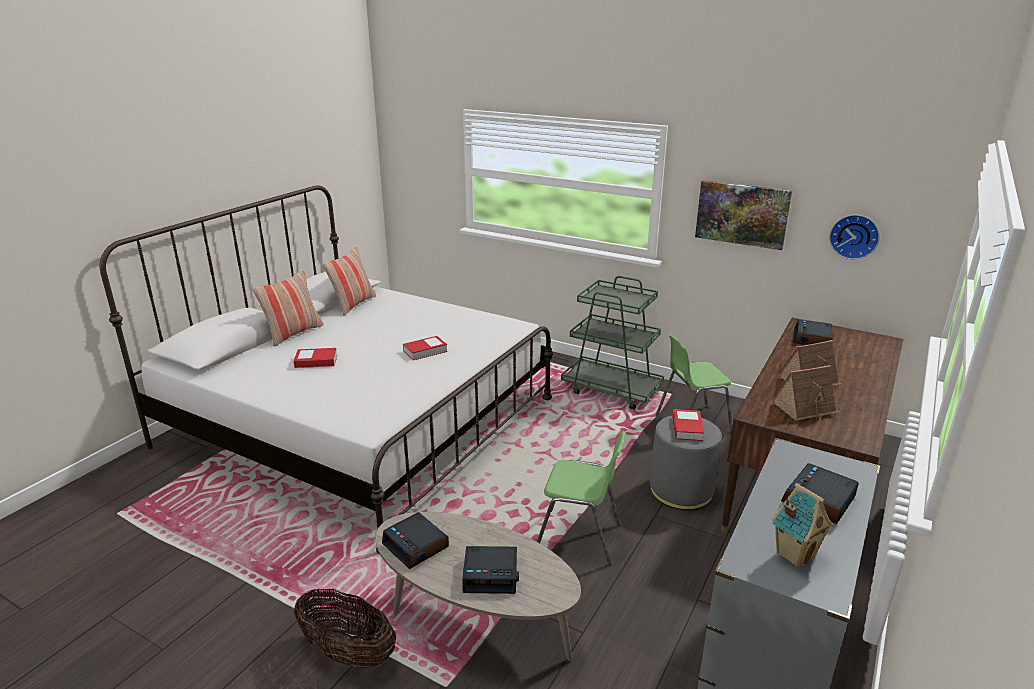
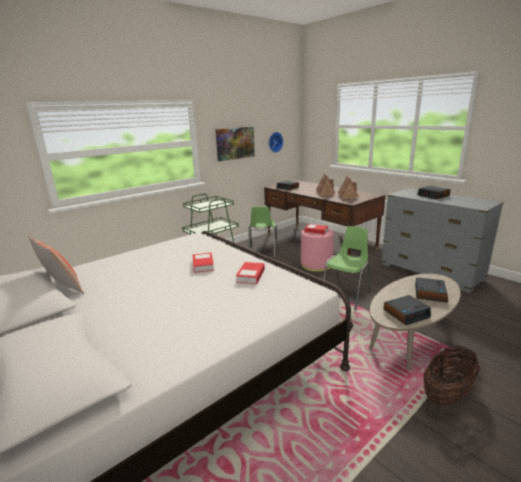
camera: 70 degrees left, 5 degrees down
(293, 333) = (88, 323): pillow -> none
(316, 361) = (173, 311): book -> book (250, 275)
(681, 490) = (316, 265): grey ottoman -> pink ottoman
(794, 554) = (470, 202): toy house -> none

